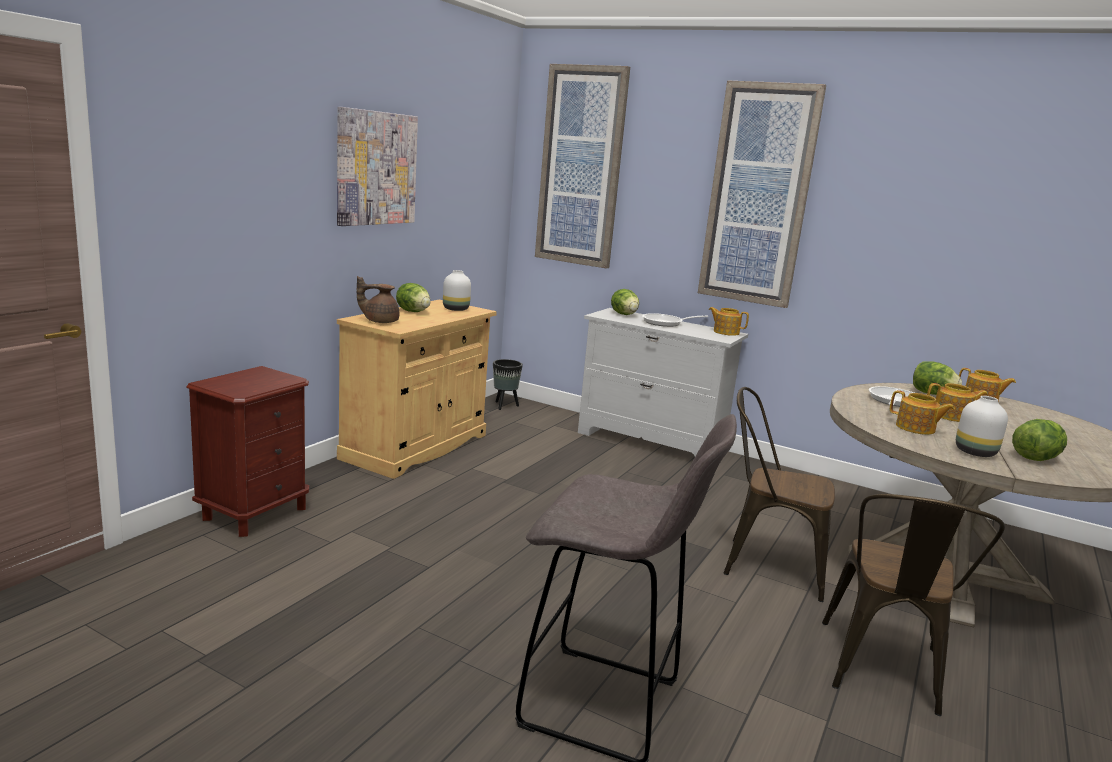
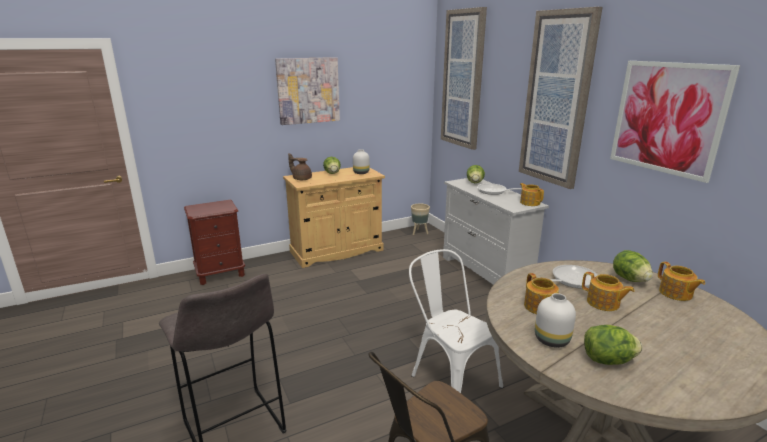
camera: 35 degrees right, 5 degrees up
(504, 406) = (419, 232): black planter -> beige planter
(765, 564) = (449, 378): brown chair -> white chair
(916, 215) = (667, 118): none -> picture

